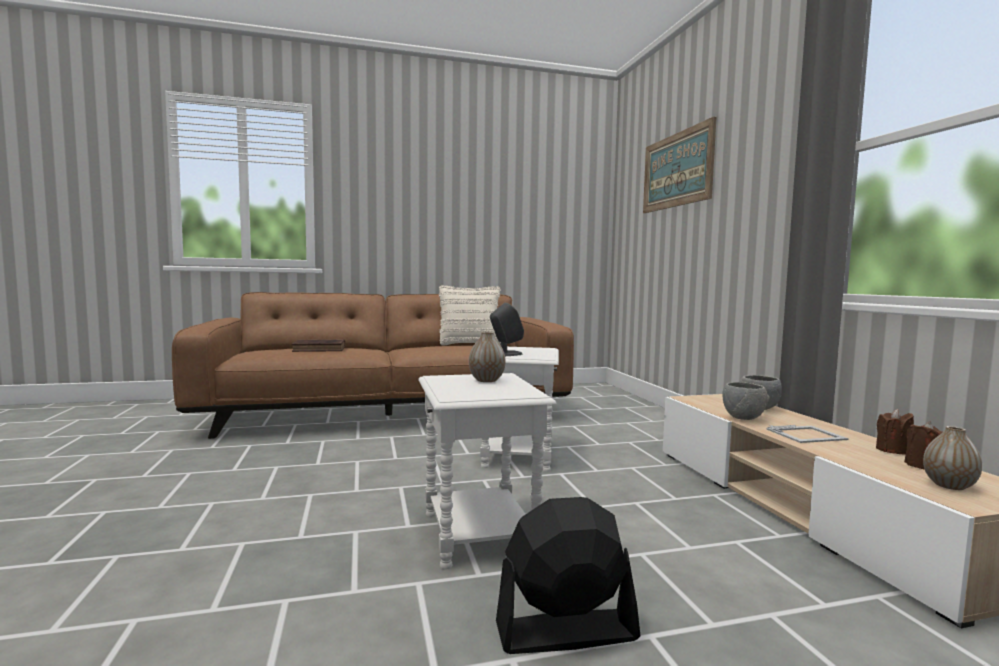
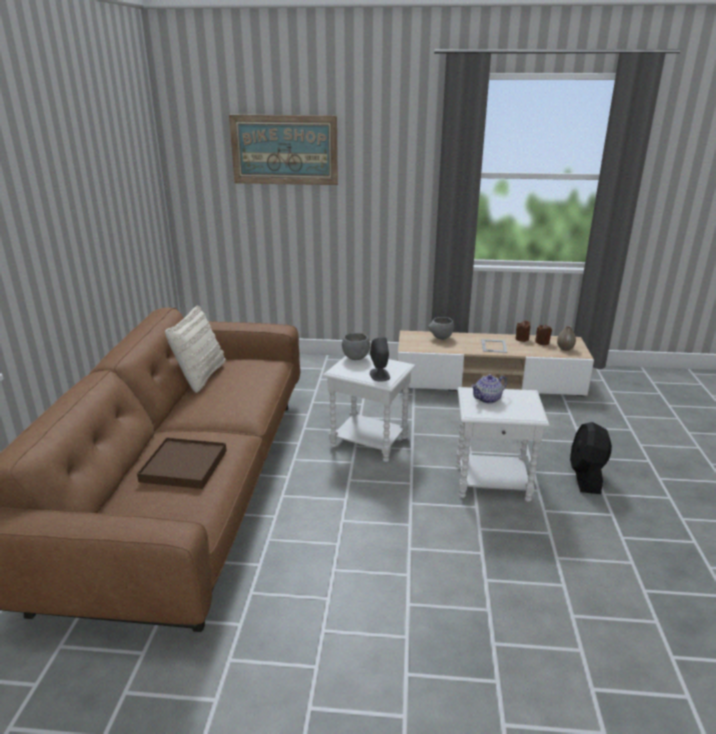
camera: 70 degrees left, 20 degrees up
(321, 349) = (184, 466): brown book -> brown tray
(486, 380) = (488, 399): vase -> teapot
(744, 419) = (461, 349): grey bowl -> grey bowl (356, 358)

